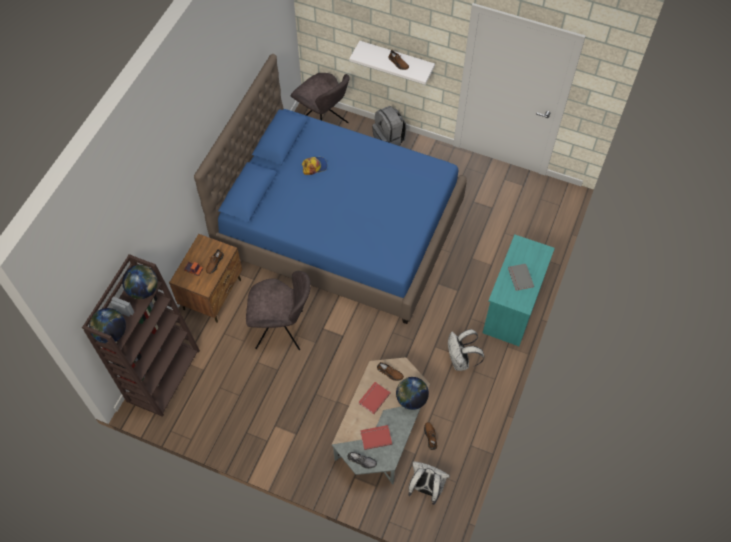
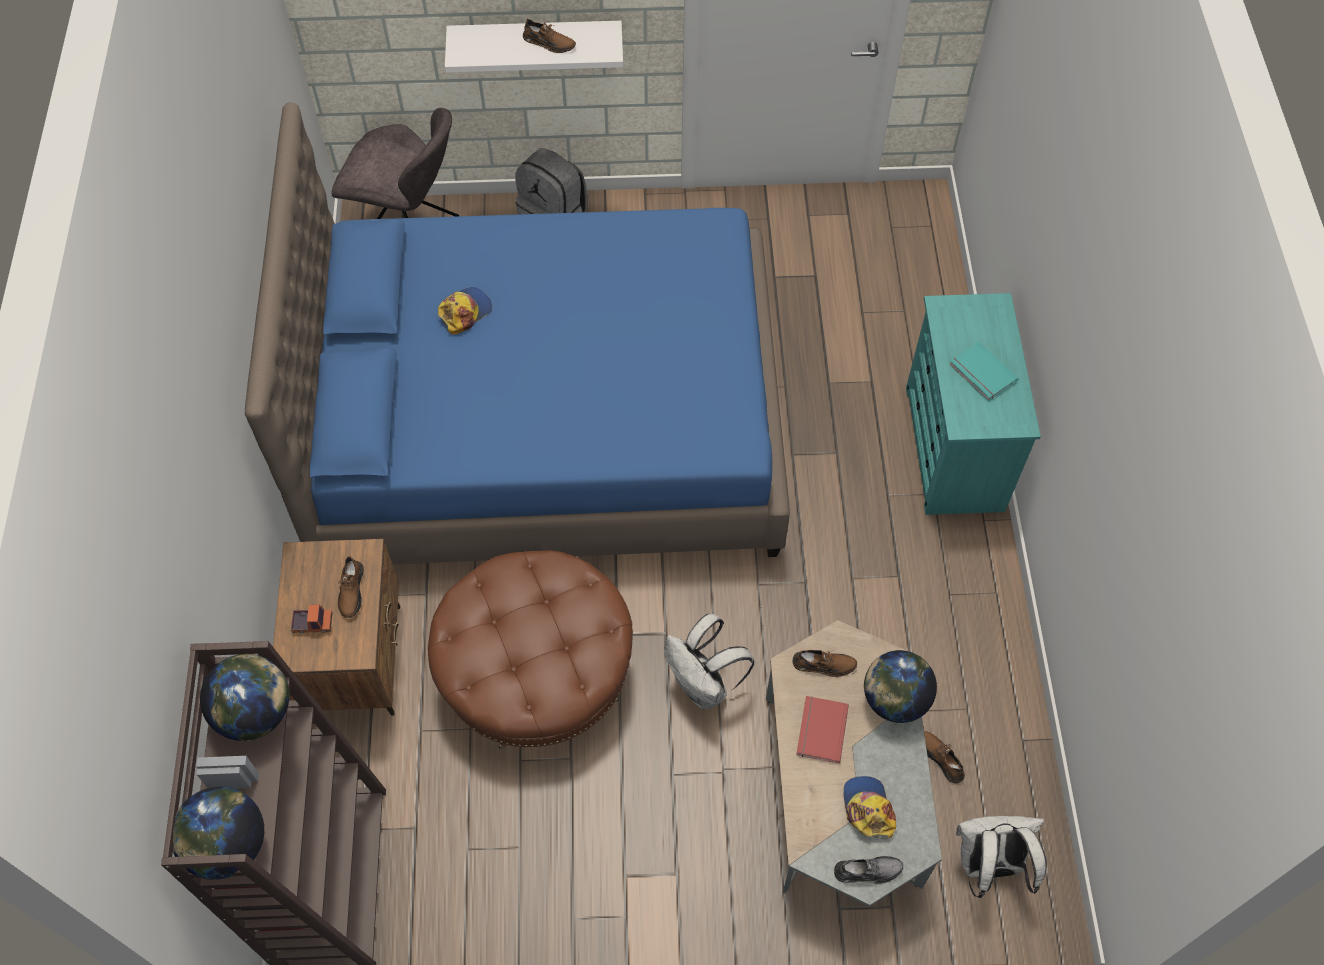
camera: 25 degrees left, 0 degrees up
(282, 330) = (536, 672): grey chair -> brown ottoman
(375, 437) = (868, 808): red book -> cap
(460, 361) = (915, 585): white backpack -> white backpack (704, 686)
(519, 278) = (981, 374): grey book -> turquoise book

